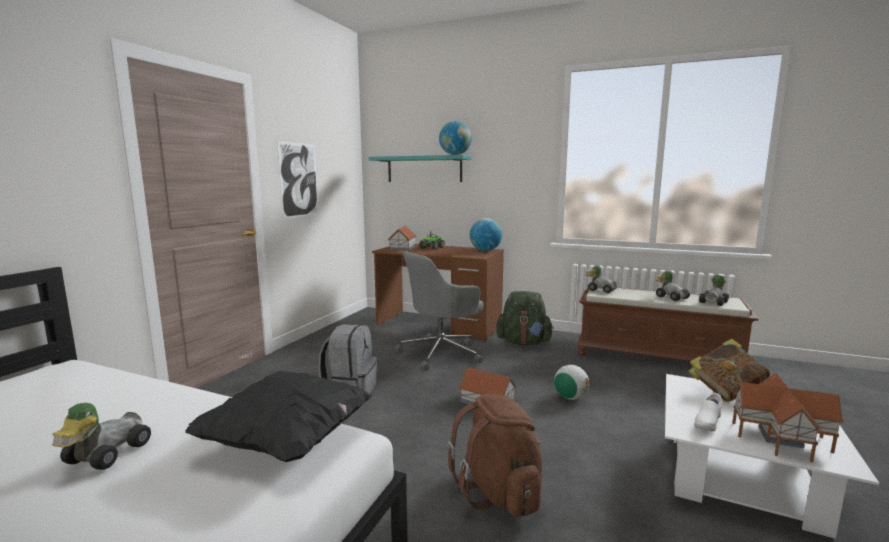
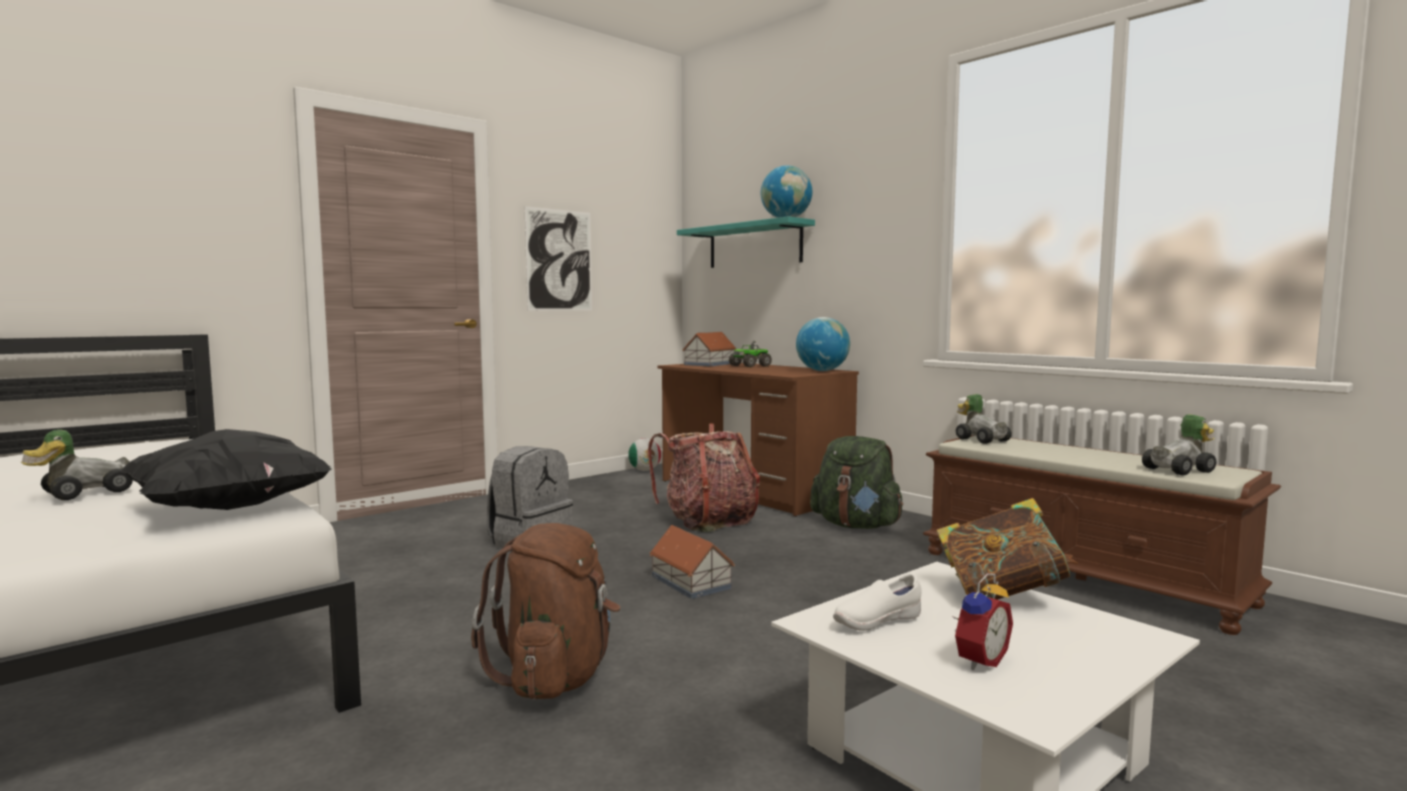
camera: 25 degrees right, 5 degrees down
(441, 353) = (708, 521): grey office chair -> backpack
(570, 397) = (827, 600): football -> football (644, 470)
(671, 297) = (1101, 457): toy car -> none
(778, 436) = (978, 660): toy house -> alarm clock

